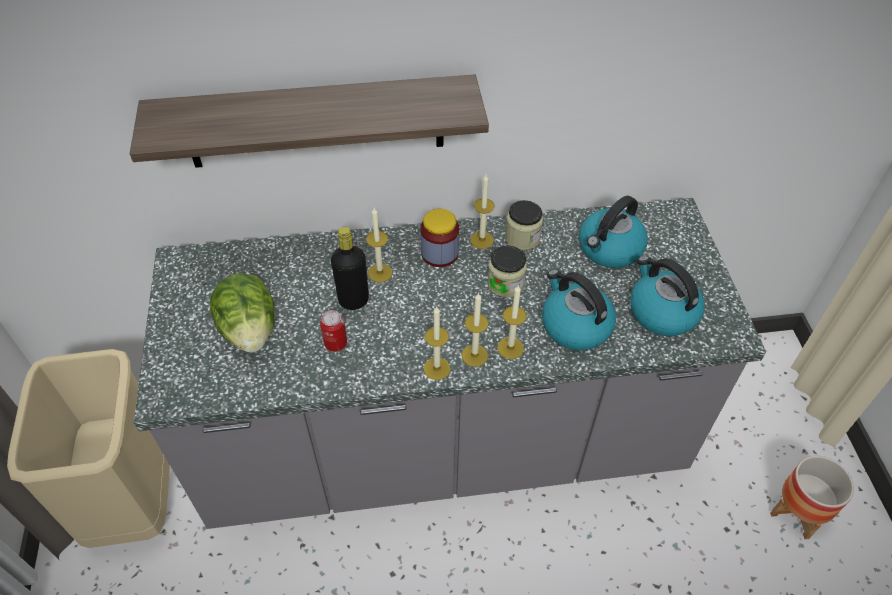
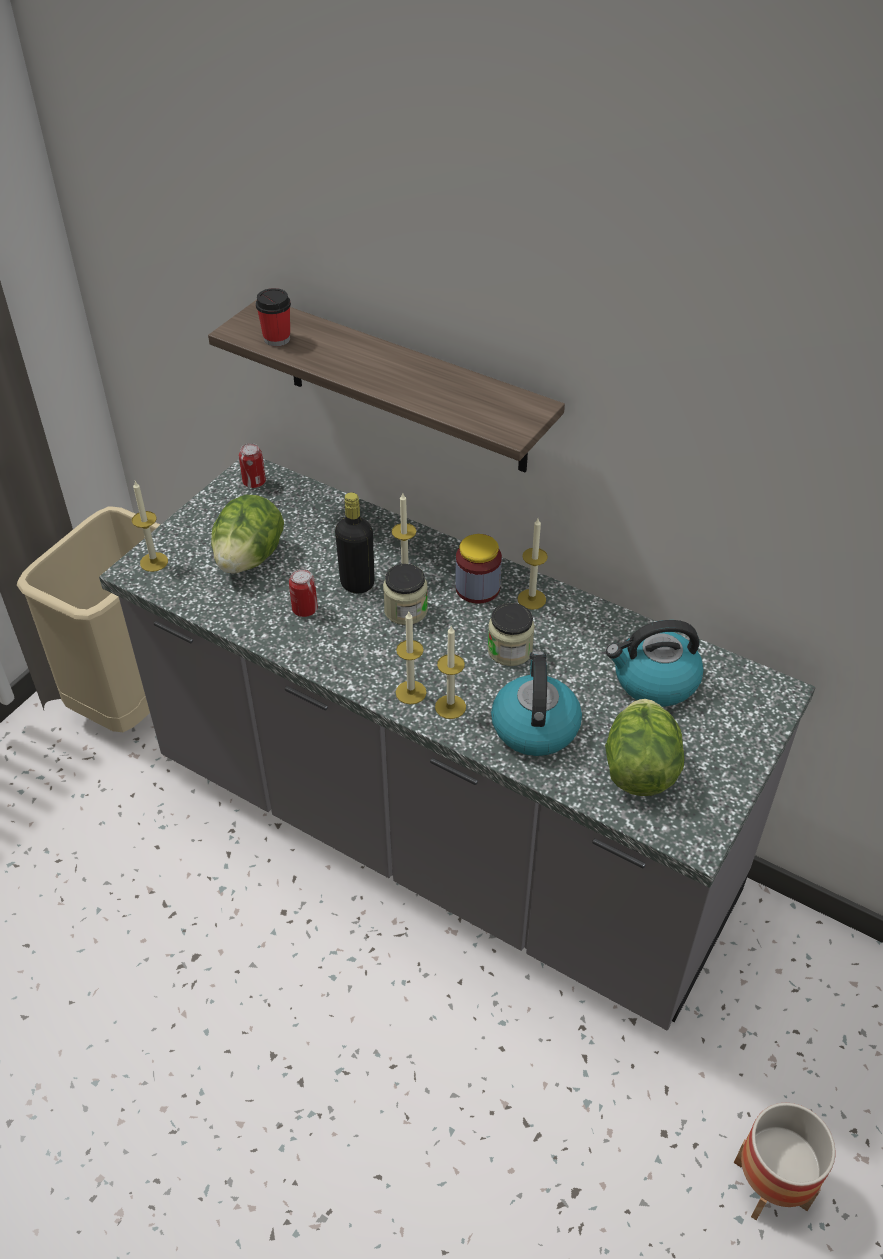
camera: 40 degrees right, 5 degrees down
(189, 269) = (254, 482): none -> can
(198, 128) = (277, 339): none -> cup
(437, 368) = (366, 682): candle -> candle (154, 562)
(522, 238) = (574, 620): jar -> jar (406, 610)
(661, 312) = (639, 769): kettle -> lettuce

